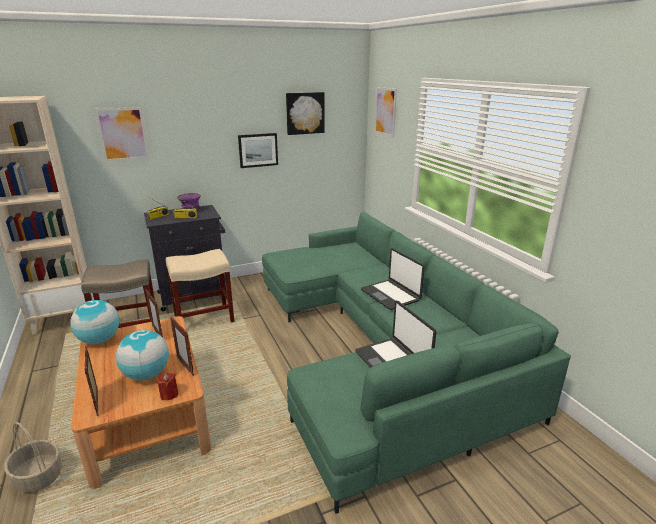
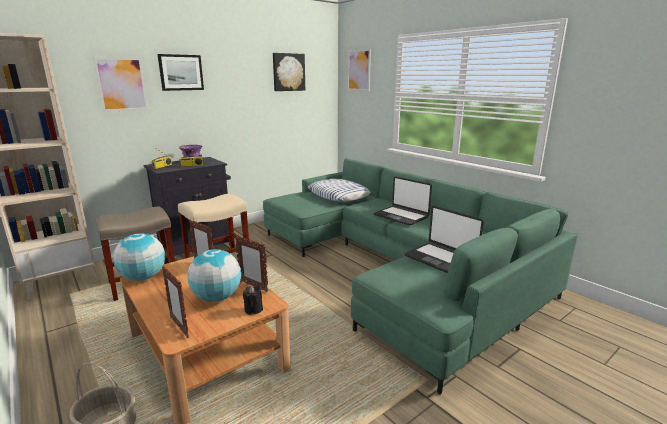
camera: 15 degrees left, 5 degrees down
(169, 394) = (253, 309): red candle -> black candle
(258, 150) = (249, 105): picture -> picture (181, 72)
(342, 256) = (338, 195): none -> pillow

